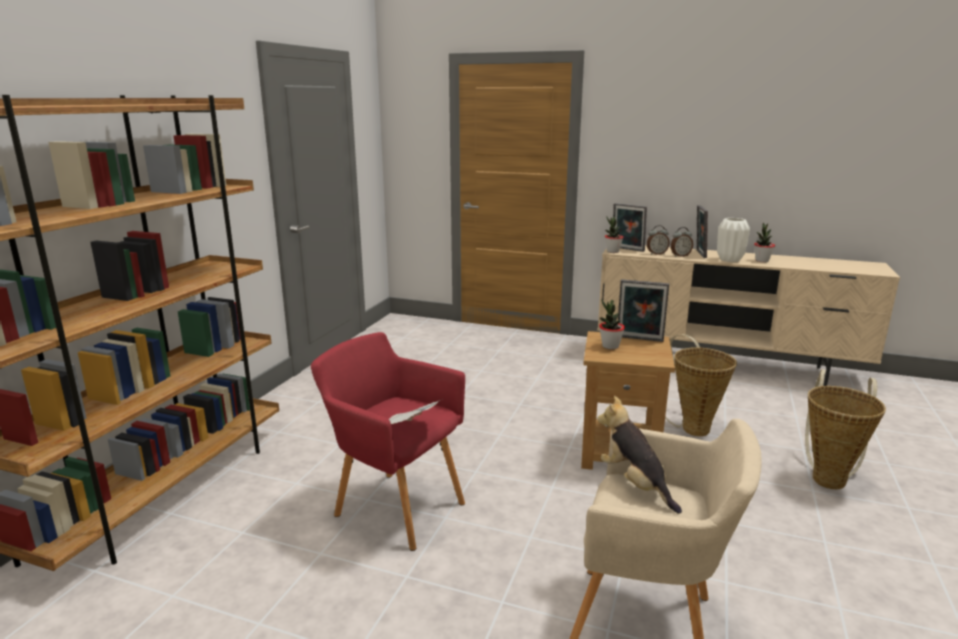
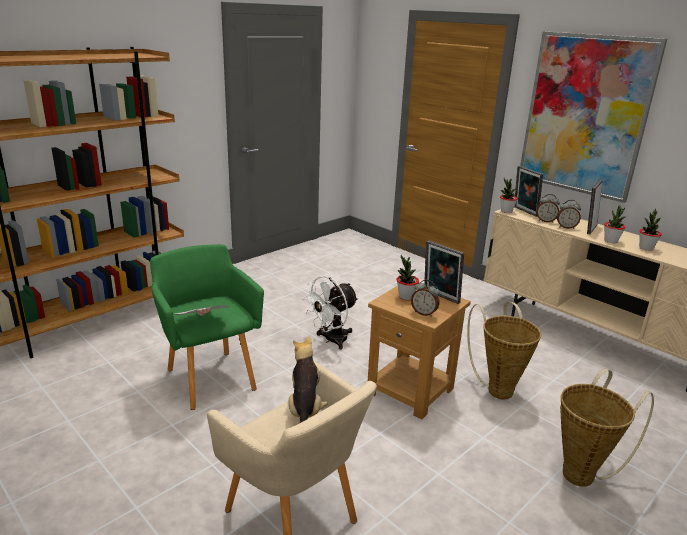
camera: 25 degrees right, 5 degrees up
(395, 506) = (210, 376): red armchair -> green armchair
(491, 428) = (331, 340): none -> white fan
(647, 356) = (424, 313): none -> alarm clock
(669, 145) = (585, 115): none -> picture
(729, 260) = (610, 241): white vase -> potted plant

